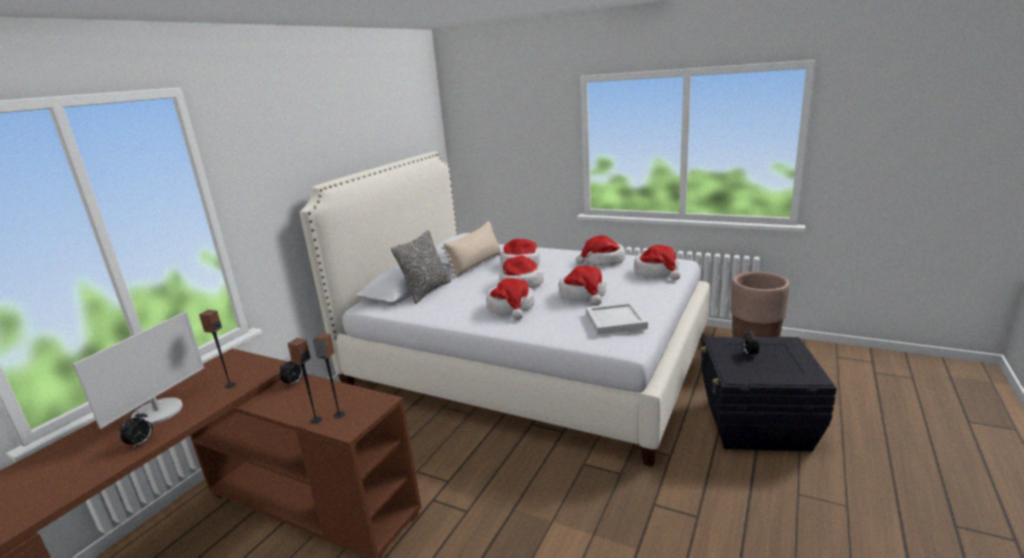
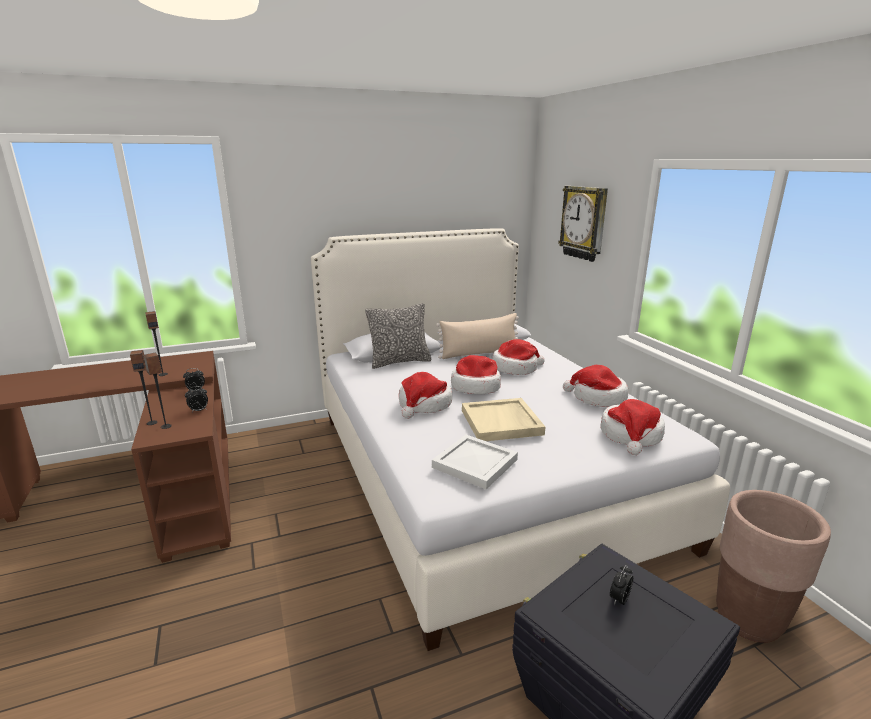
camera: 40 degrees right, 0 degrees up
(141, 443) = (75, 388): alarm clock -> alarm clock (199, 411)
(158, 412) = (114, 373): monitor -> none
(515, 133) = (584, 223): none -> wall clock
(583, 294) = (502, 422): hat -> beige tray

